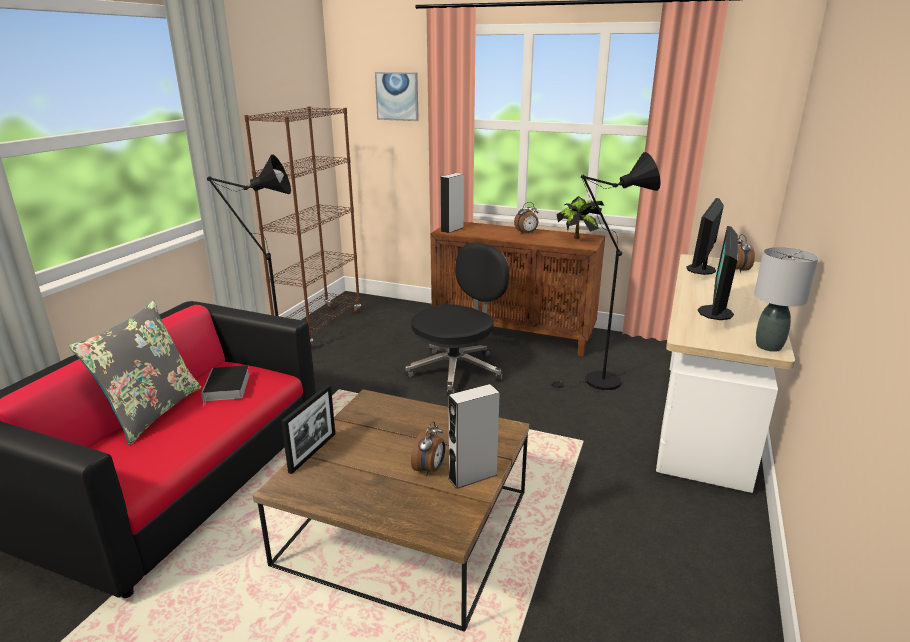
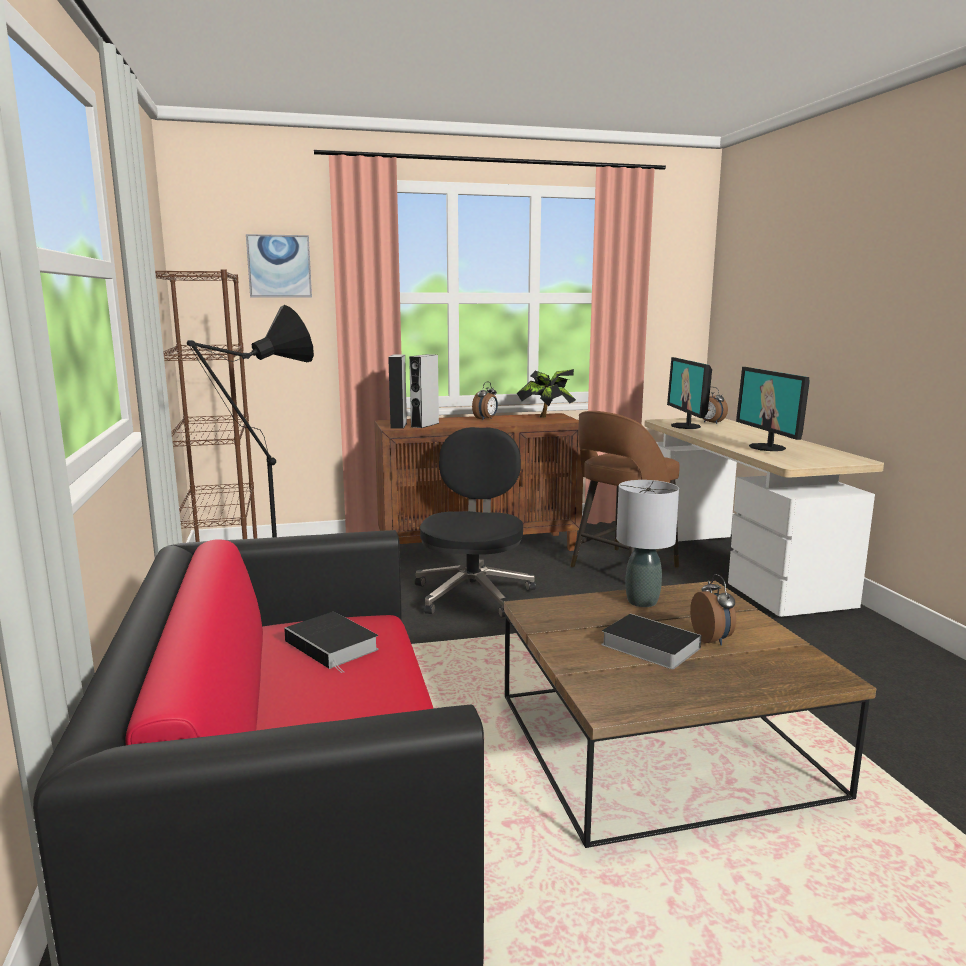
camera: 35 degrees left, 10 degrees down
(152, 412) = (273, 703): grey pillow -> none
(313, 452) = (573, 668): picture frame -> none
(381, 456) = (647, 646): none -> book
(472, 476) = (757, 631): grey speaker -> grey speaker (425, 425)
(596, 382) = (621, 567): black floor lamp -> brown stool
(768, 346) = (849, 458): grey table lamp -> grey table lamp (641, 602)

